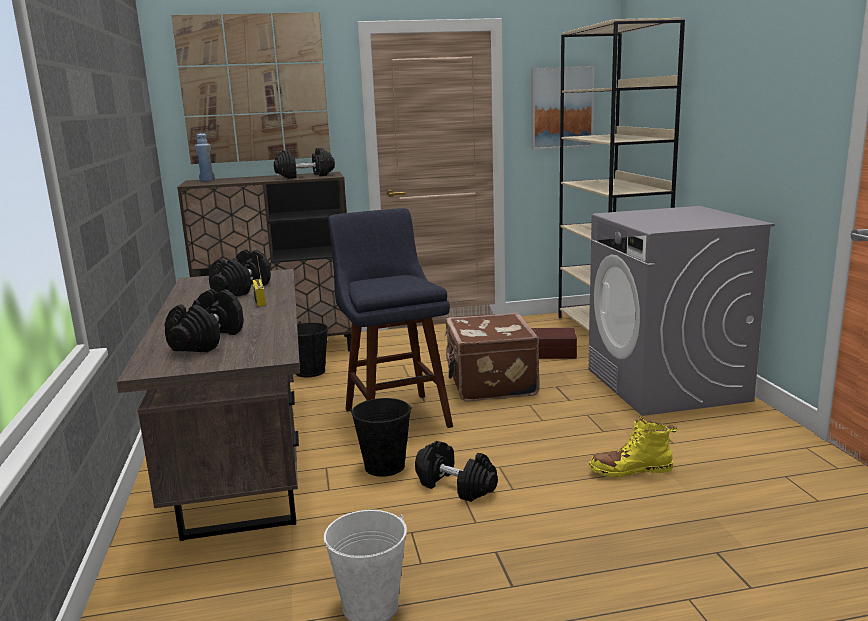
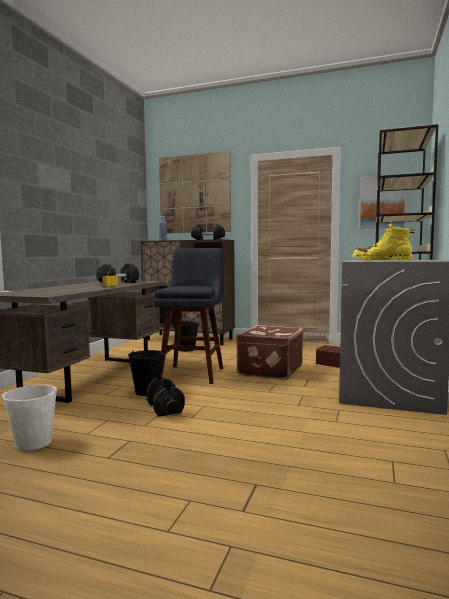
camera: 30 degrees right, 10 degrees down
(207, 340) = (46, 290): black dumbbell -> none
(630, 470) = (278, 427): yellow boot -> yellow boot (381, 261)

